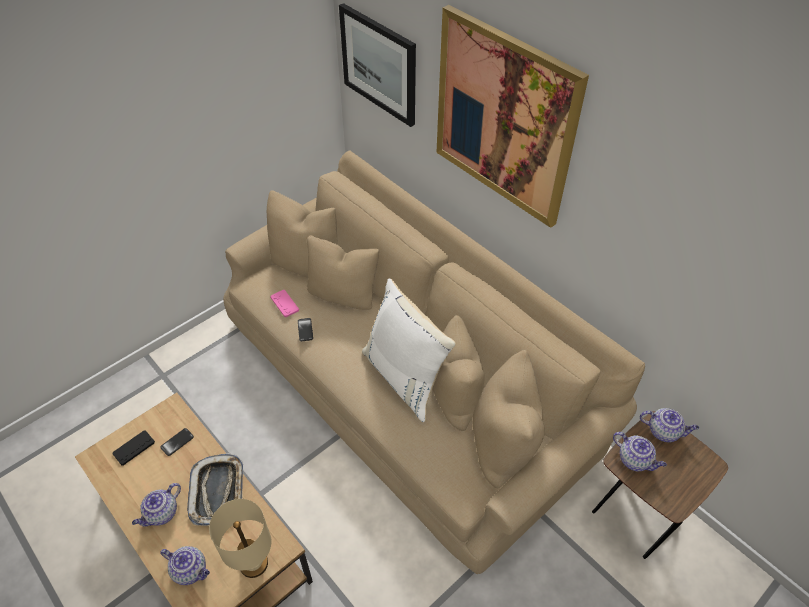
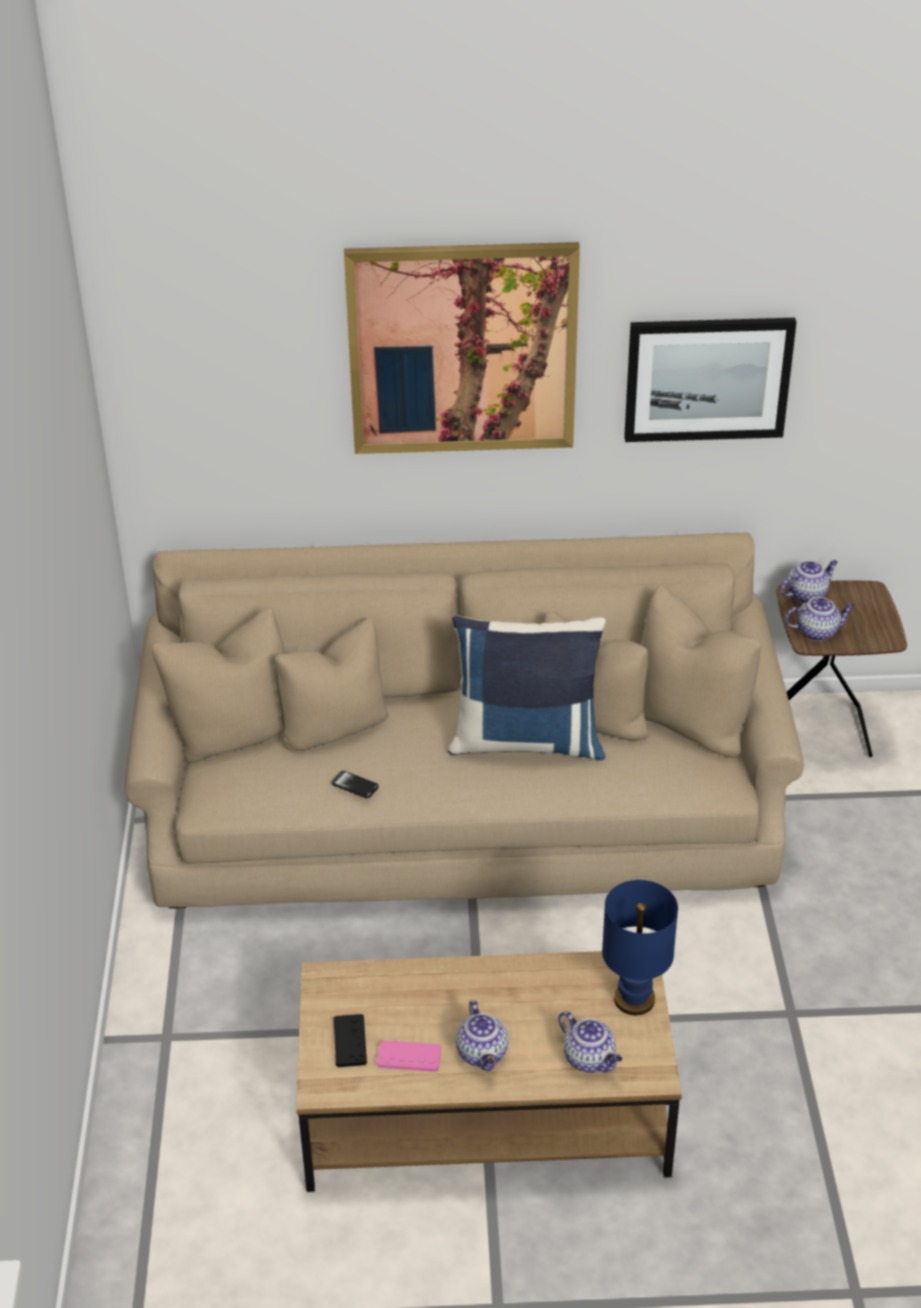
camera: 50 degrees left, 10 degrees down
(177, 442) = (387, 995): phone -> none
(191, 570) = (590, 1059): teapot -> teapot turned 75 degrees clockwise
(218, 492) = (504, 988): tray -> none
(254, 564) = (635, 999): beige table lamp -> blue table lamp
(284, 304) = (287, 782): pink game controller -> pink game controller (409, 1057)
(379, 64) = (208, 384): picture -> picture (707, 378)
(406, 377) = (527, 740): white pillow -> blue pillow

